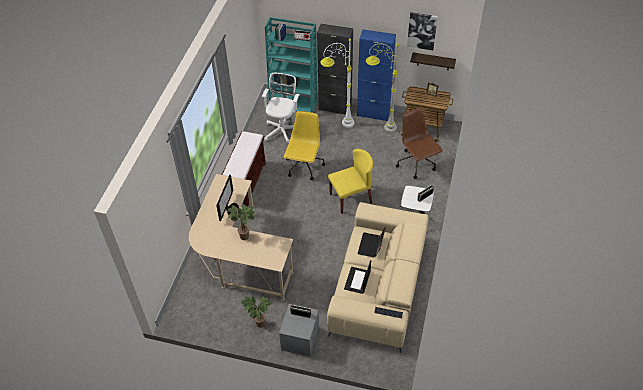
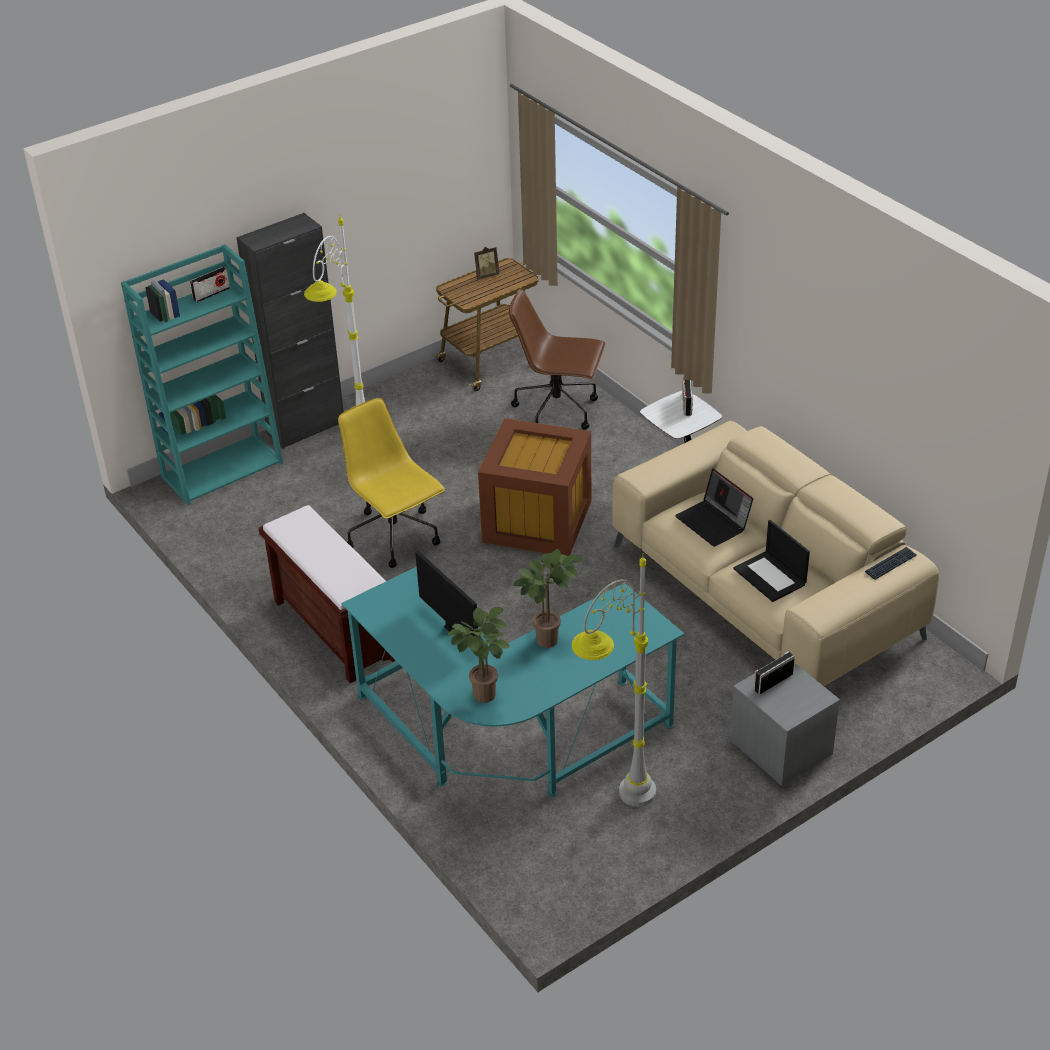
camera: 50 degrees left, 10 degrees down
(238, 258) = (508, 736): beige desk -> turquoise desk
(259, 324) = (694, 787): potted plant -> potted plant (484, 698)
(282, 129) = (266, 516): white office chair -> none
(351, 198) = (539, 521): yellow chair -> brown storage box
(373, 114) = (382, 394): blue cabinet -> none
(379, 127) = (422, 404): grey floor lamp -> grey floor lamp (614, 809)
(422, 30) = (429, 149): picture -> none
(433, 61) = (460, 208): shelf -> none

